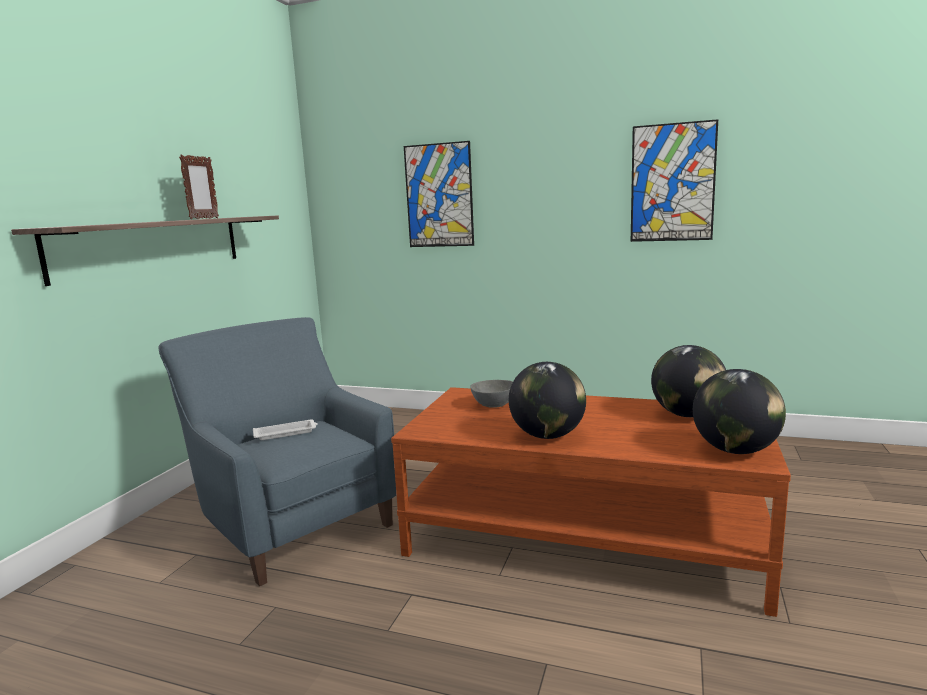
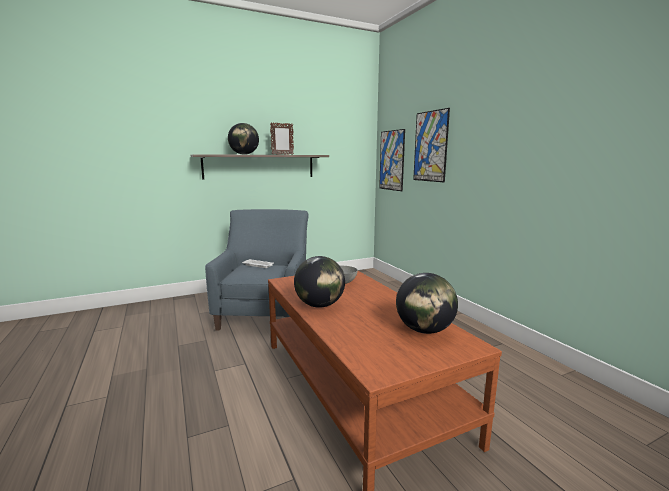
camera: 45 degrees right, 0 degrees up
(672, 183) = (587, 138): picture -> picture (391, 160)
(735, 450) = (383, 361): globe -> globe (244, 154)

